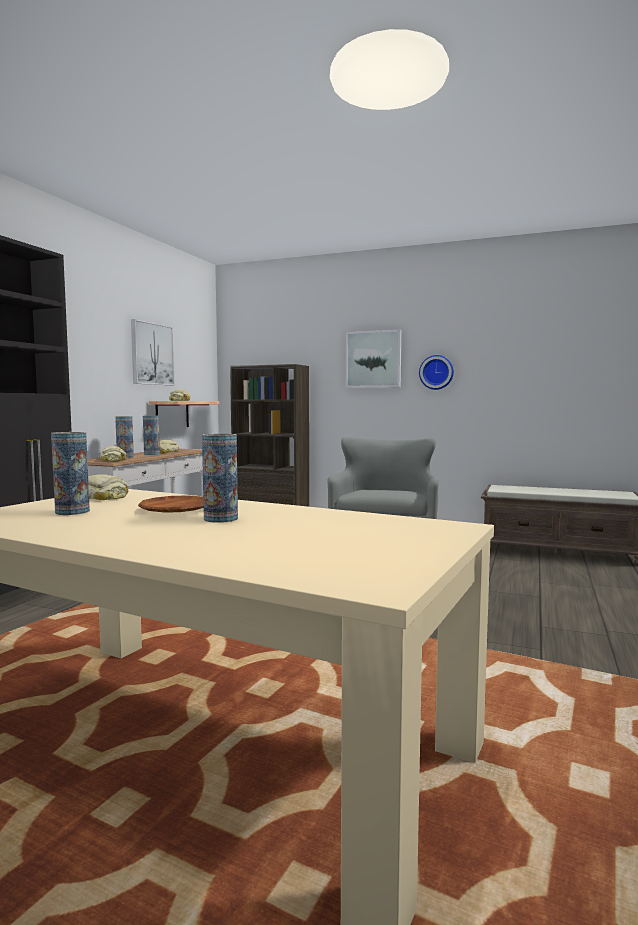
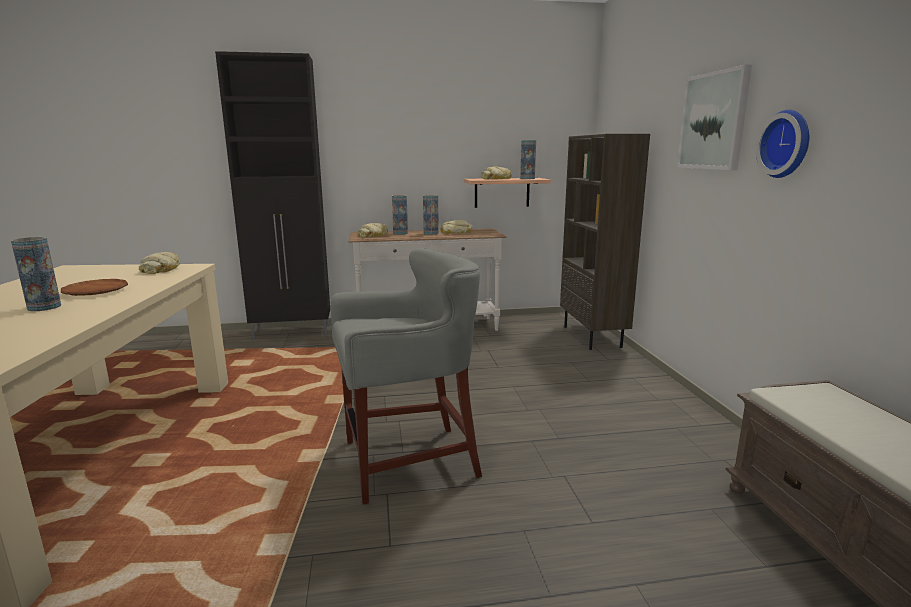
camera: 60 degrees right, 10 degrees up
(72, 512) = (89, 277): vase -> vase (527, 178)
(152, 354) = (472, 129): picture -> none

